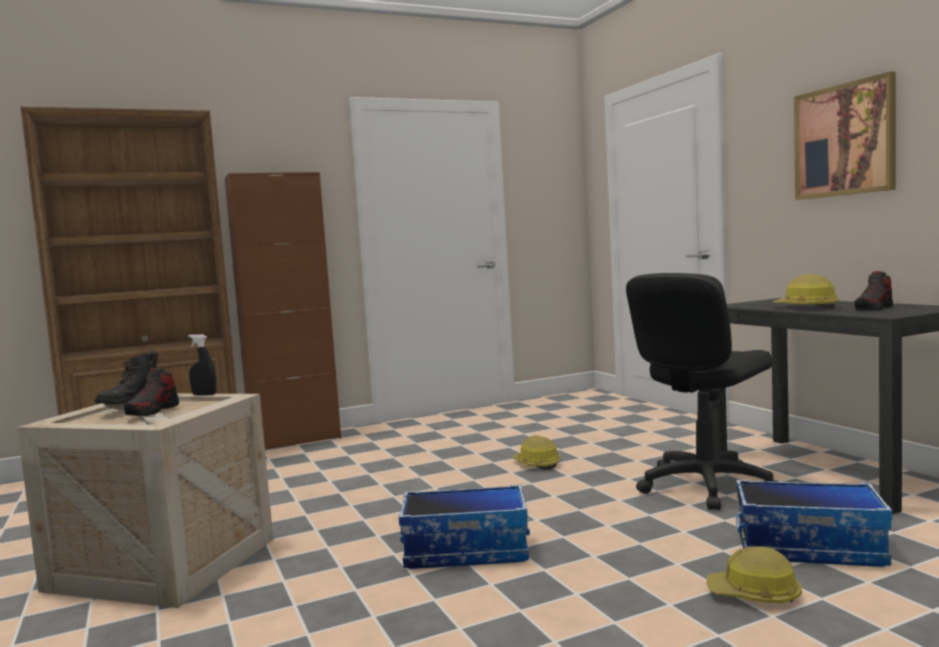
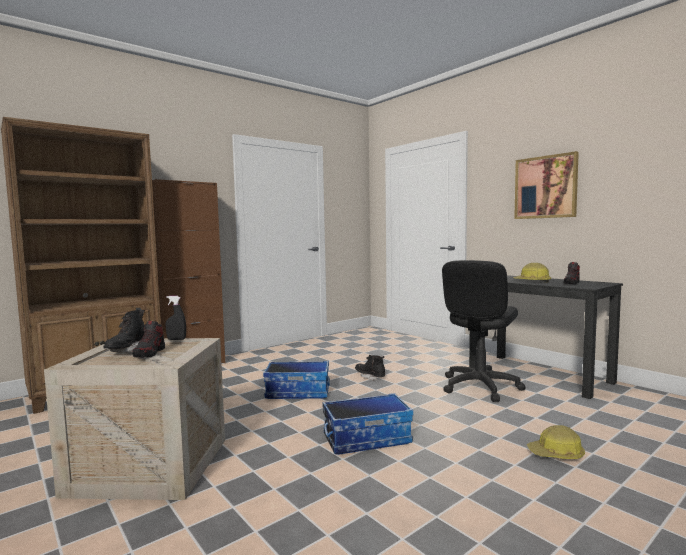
camera: 15 degrees left, 0 degrees up
(536, 464) = (370, 377): hard hat -> black boot
(809, 548) = (563, 422): storage box -> storage box (298, 392)

